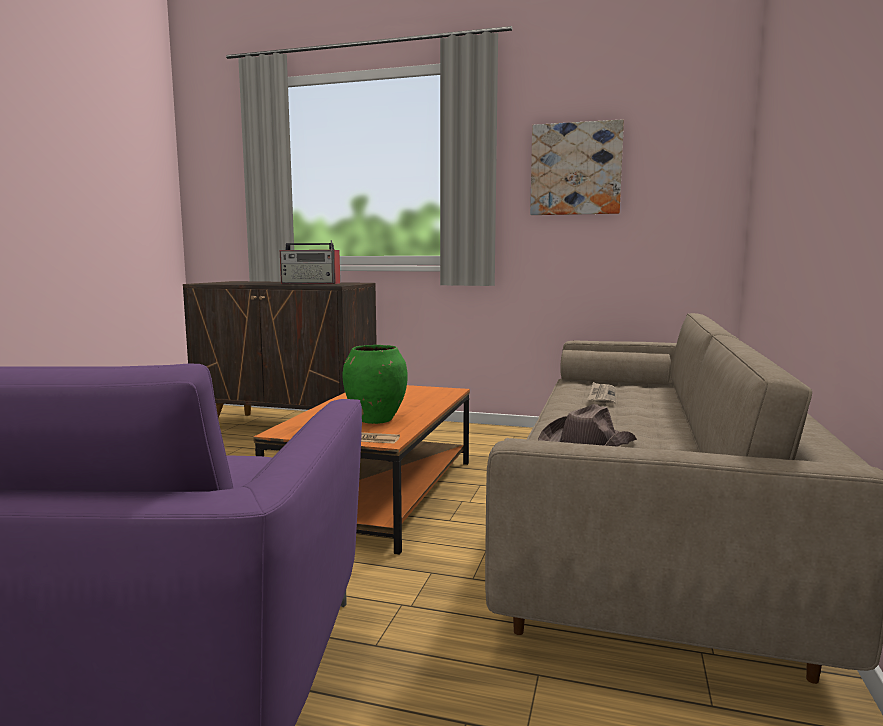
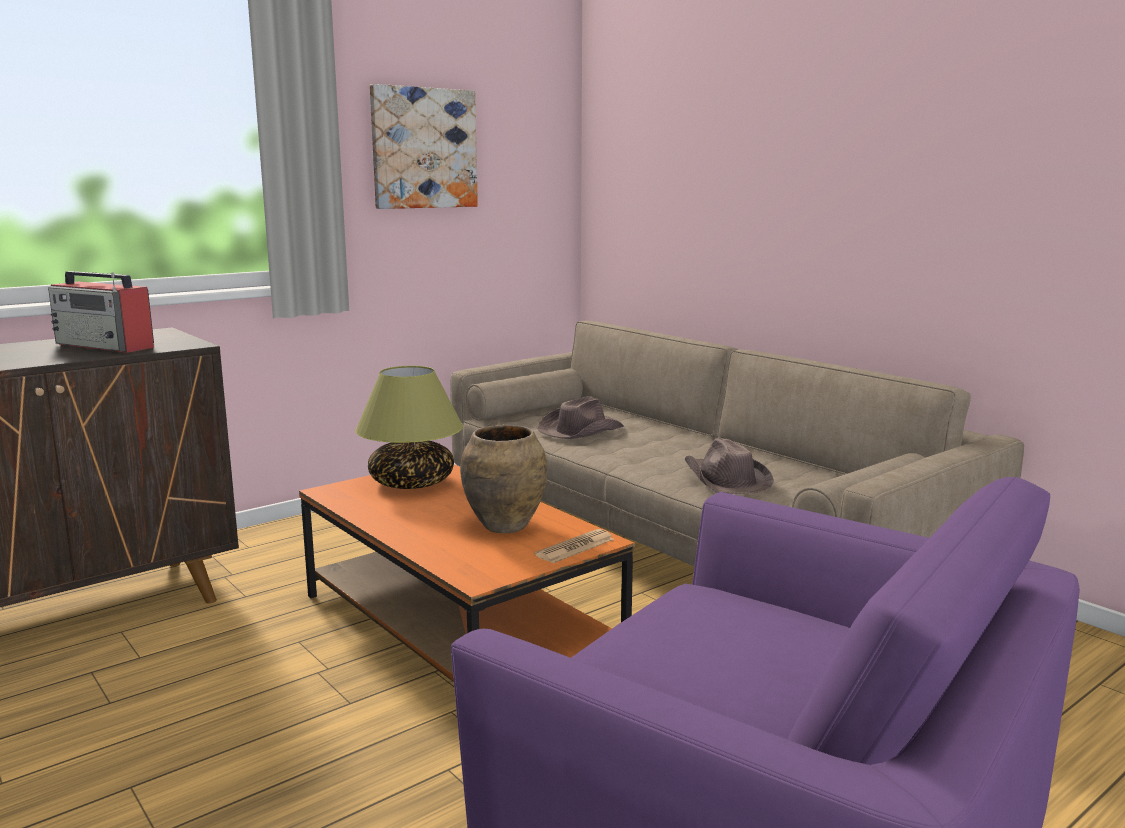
camera: 55 degrees left, 5 degrees up
(311, 283) = (106, 346): radio -> radio turned 75 degrees clockwise
(375, 420) = (505, 526): green vase -> brown vase
(414, 392) = (411, 482): none -> table lamp
(601, 396) = (580, 430): newspaper -> brown hat

